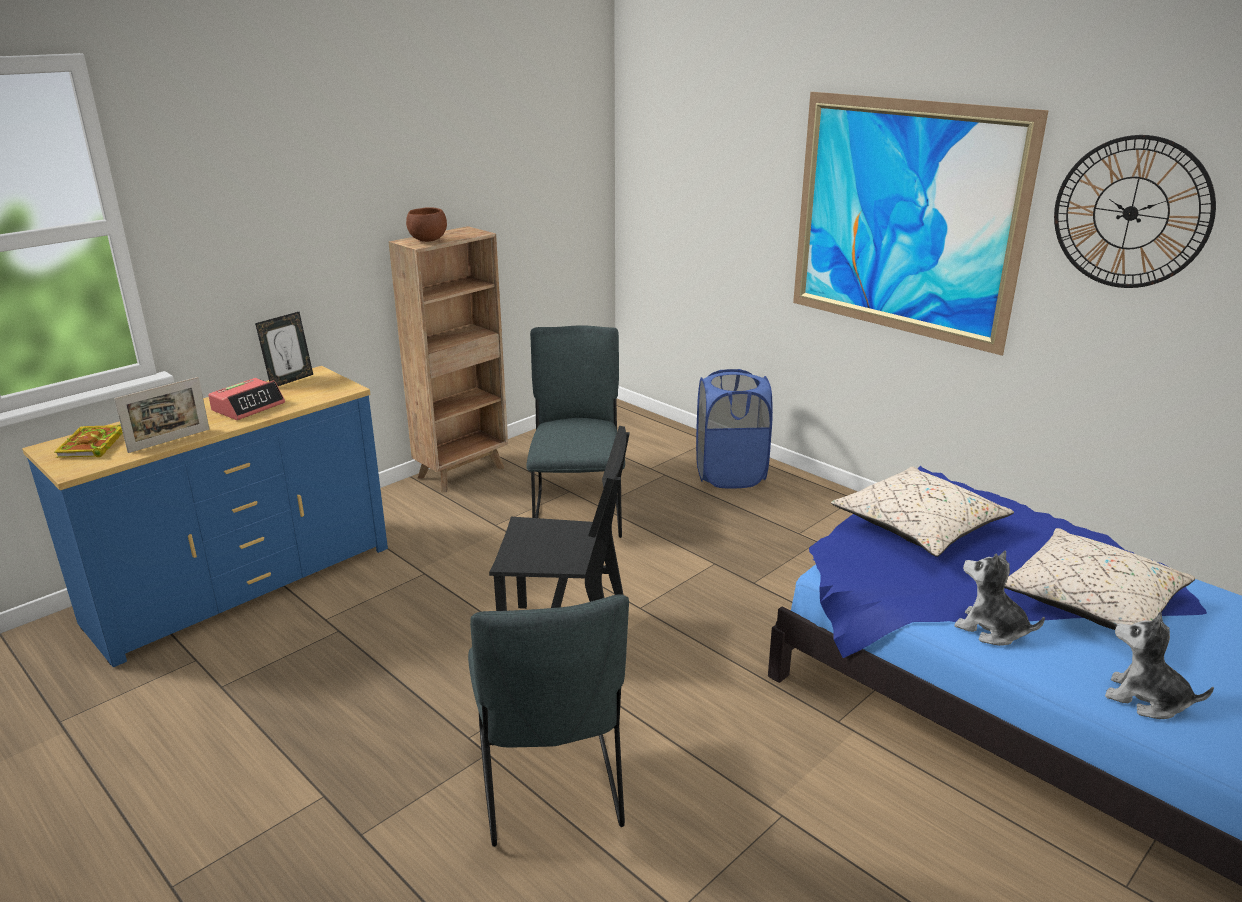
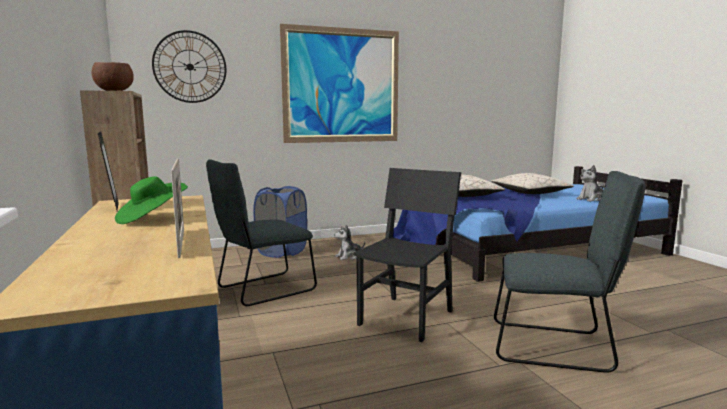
camera: 65 degrees left, 15 degrees down
(92, 446) = (102, 274): book -> none
(248, 407) = (152, 218): alarm clock -> green hat
(578, 511) = (262, 290): grey chair -> grey chair turned 60 degrees counterclockwise
(991, 629) = (543, 203): plush toy -> plush toy (349, 257)
(1130, 213) = (433, 70): wall clock -> wall clock (190, 67)

